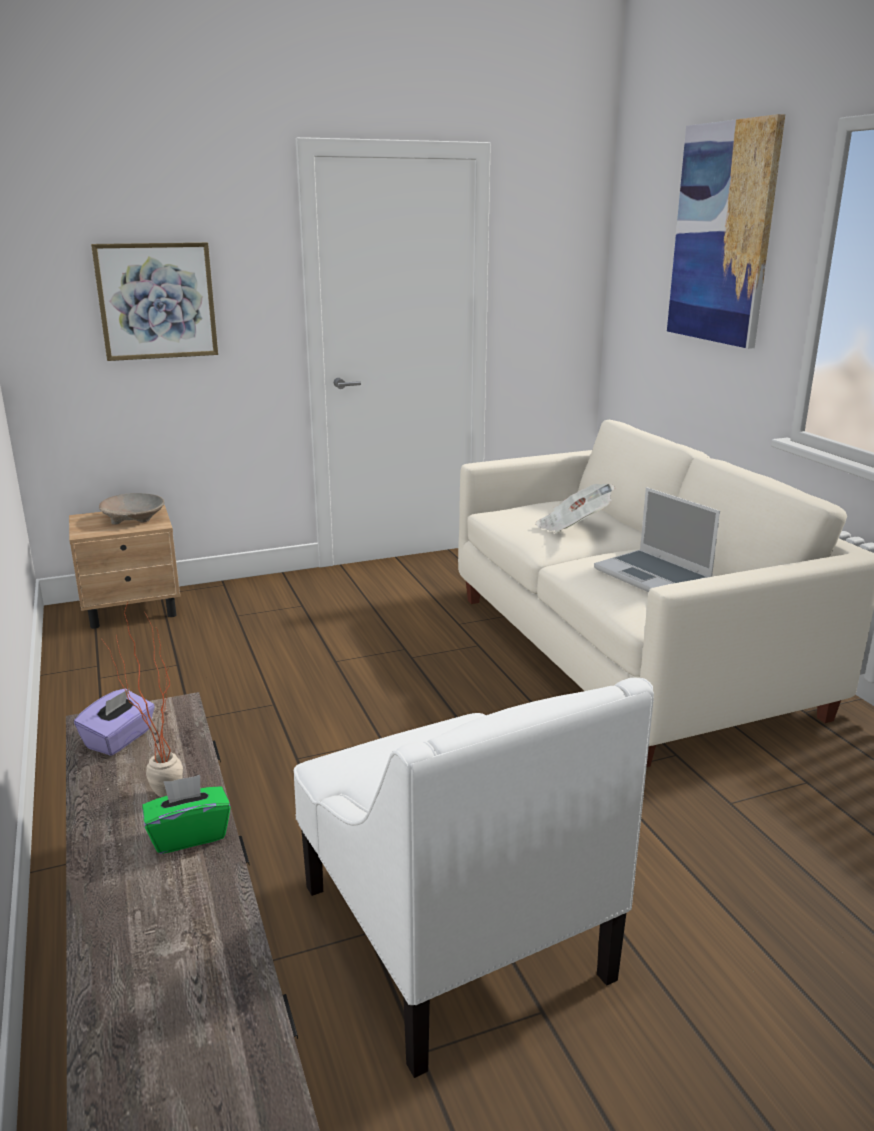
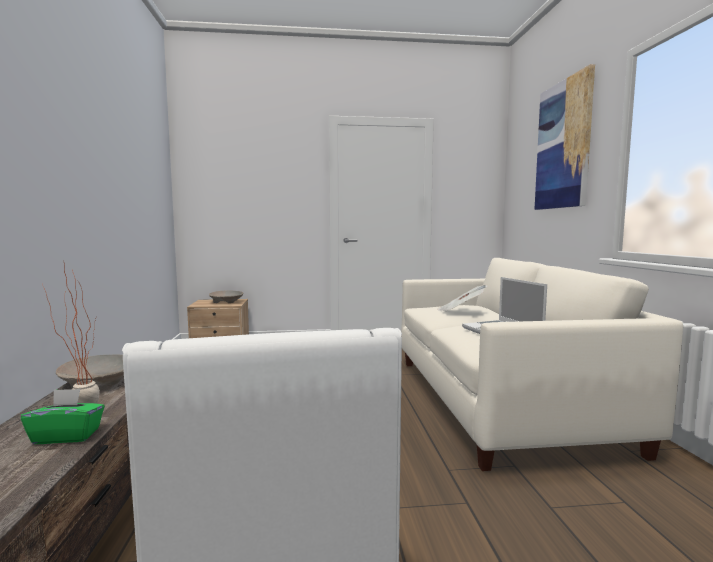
camera: 15 degrees right, 15 degrees down
(119, 739) = (99, 382): purple tissue box -> beige bowl
(156, 301) = (253, 193): picture -> none

